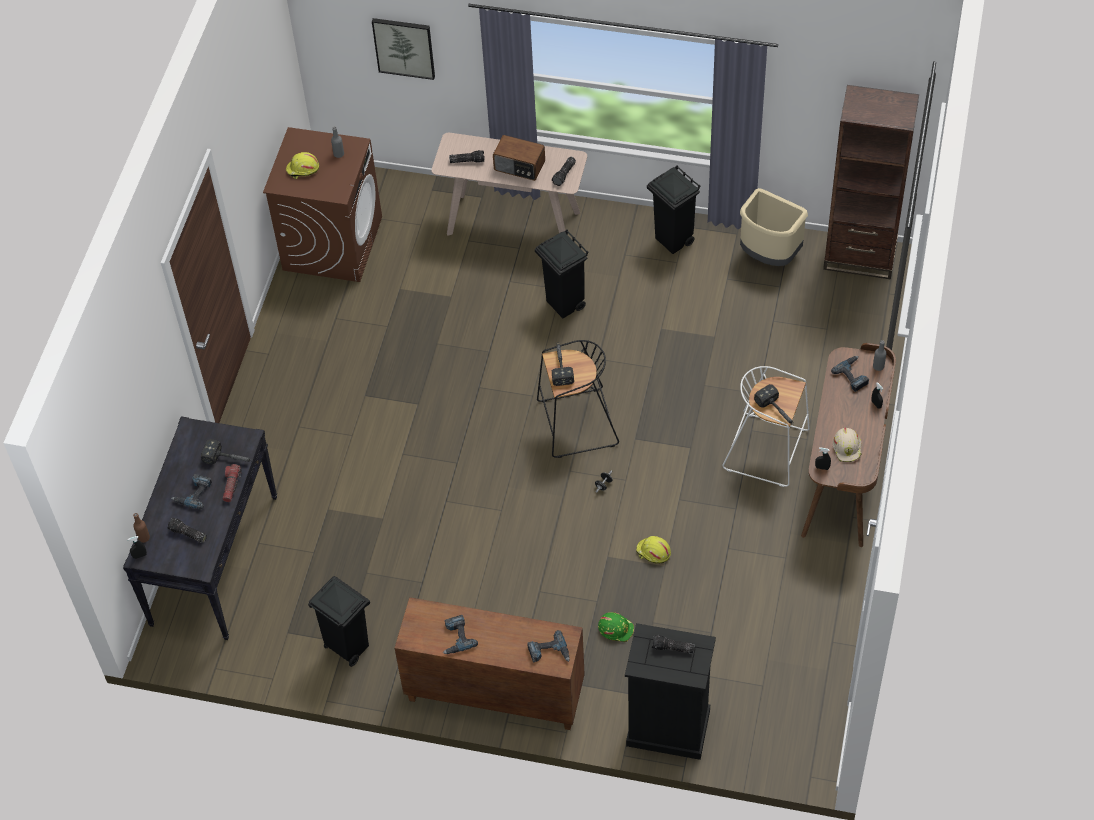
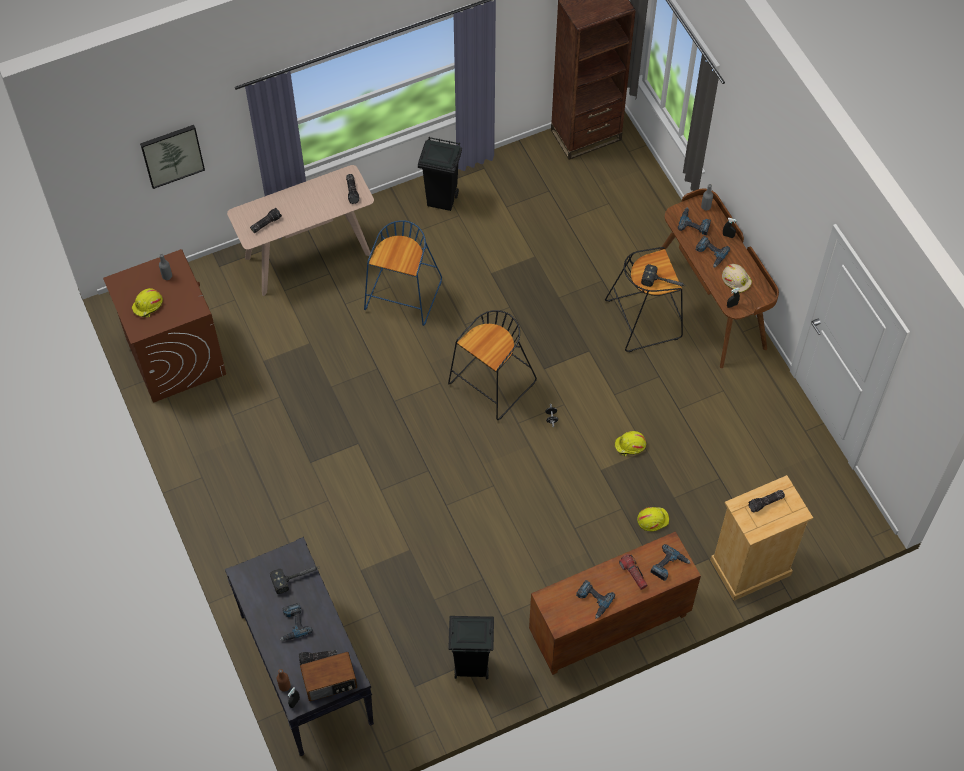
camera: 40 degrees left, 5 degrees up
(231, 486) = (318, 598): flashlight -> flashlight (633, 574)
(519, 166) = (312, 205): radio -> radio (330, 682)
(560, 365) = (479, 343): hammer -> none
(565, 304) = (403, 297): black trash can -> blue stool
(616, 628) = (652, 519): green hard hat -> yellow hard hat
(667, 728) = (750, 568): black dresser -> beige dresser
(768, 450) = (644, 318): white stool -> black stool
(769, 255) = (521, 170): beige trash can -> none
(843, 410) = (710, 253): none -> power drill

